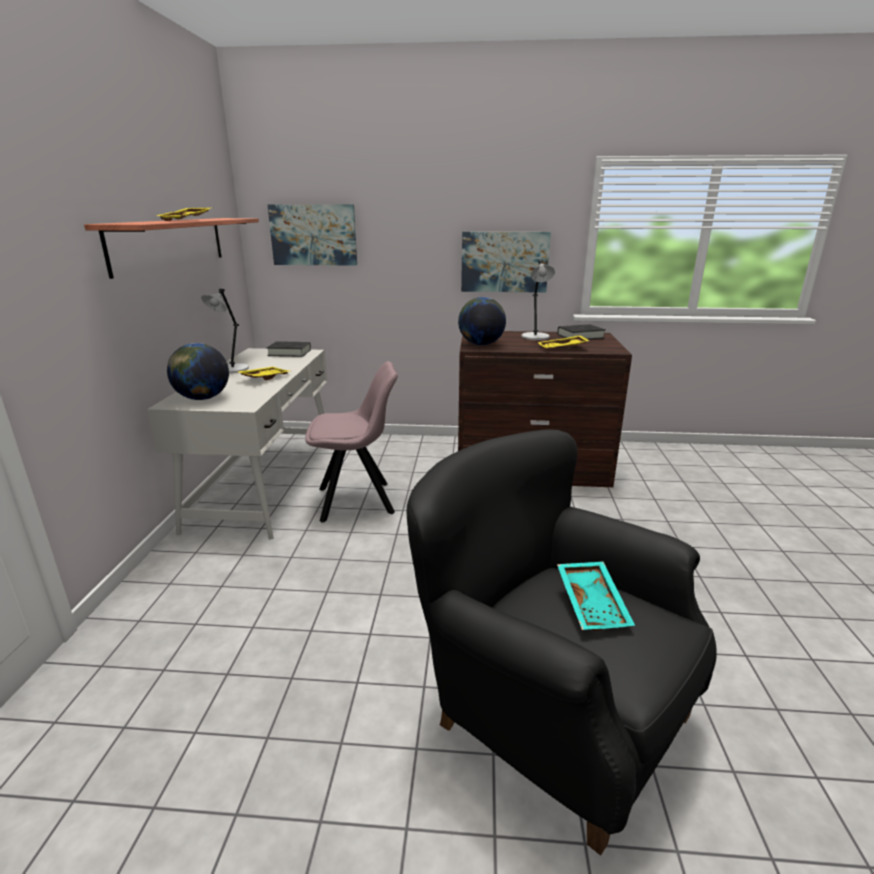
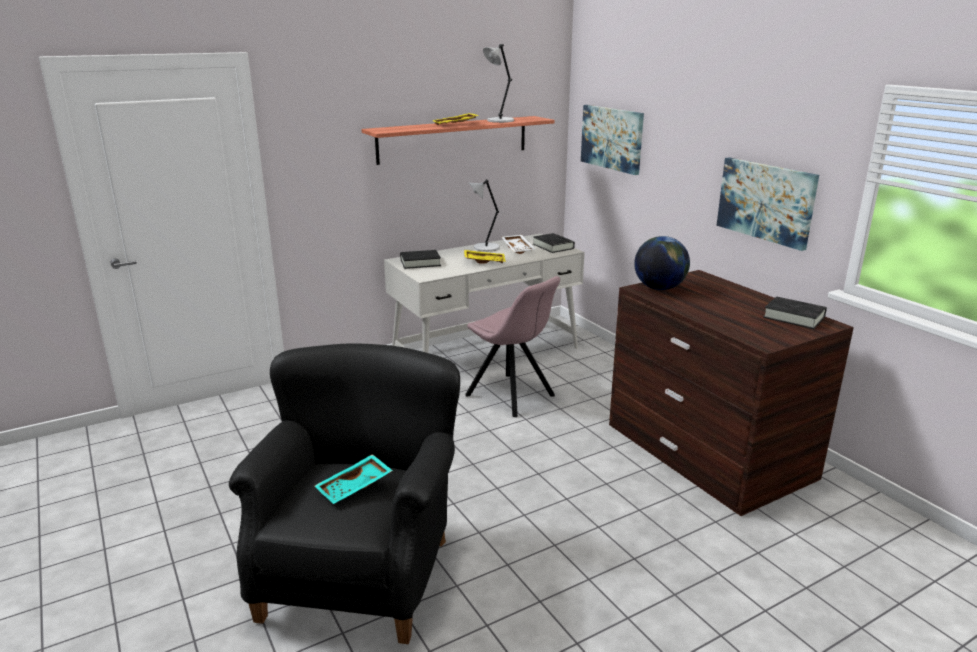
camera: 55 degrees right, 0 degrees up
(202, 398) = (420, 263): globe -> black book
(265, 361) = (518, 248): none -> white tray
(535, 337) = (739, 301): grey table lamp -> grey table lamp (499, 121)
(562, 348) = (719, 320): yellow tray -> none

